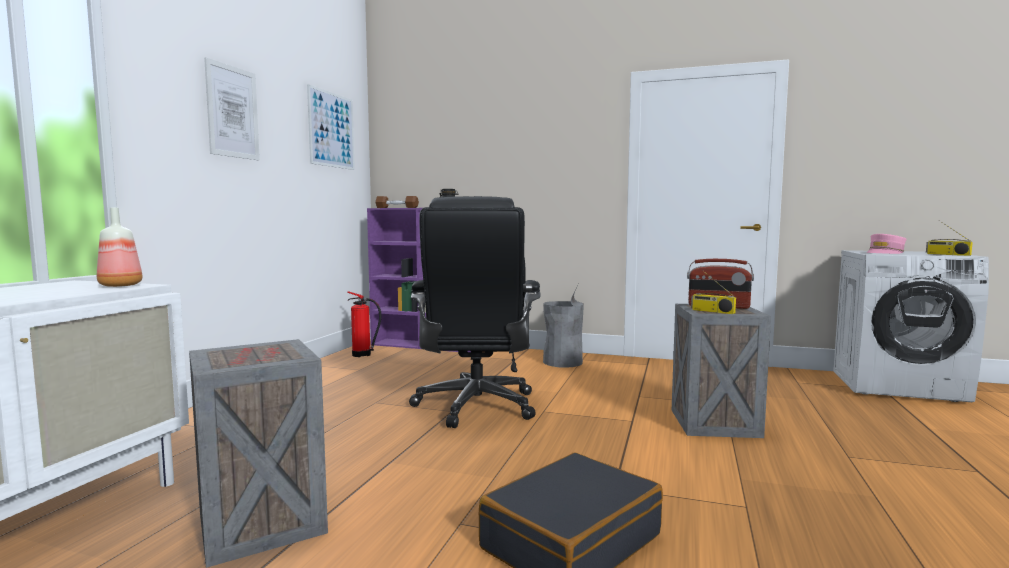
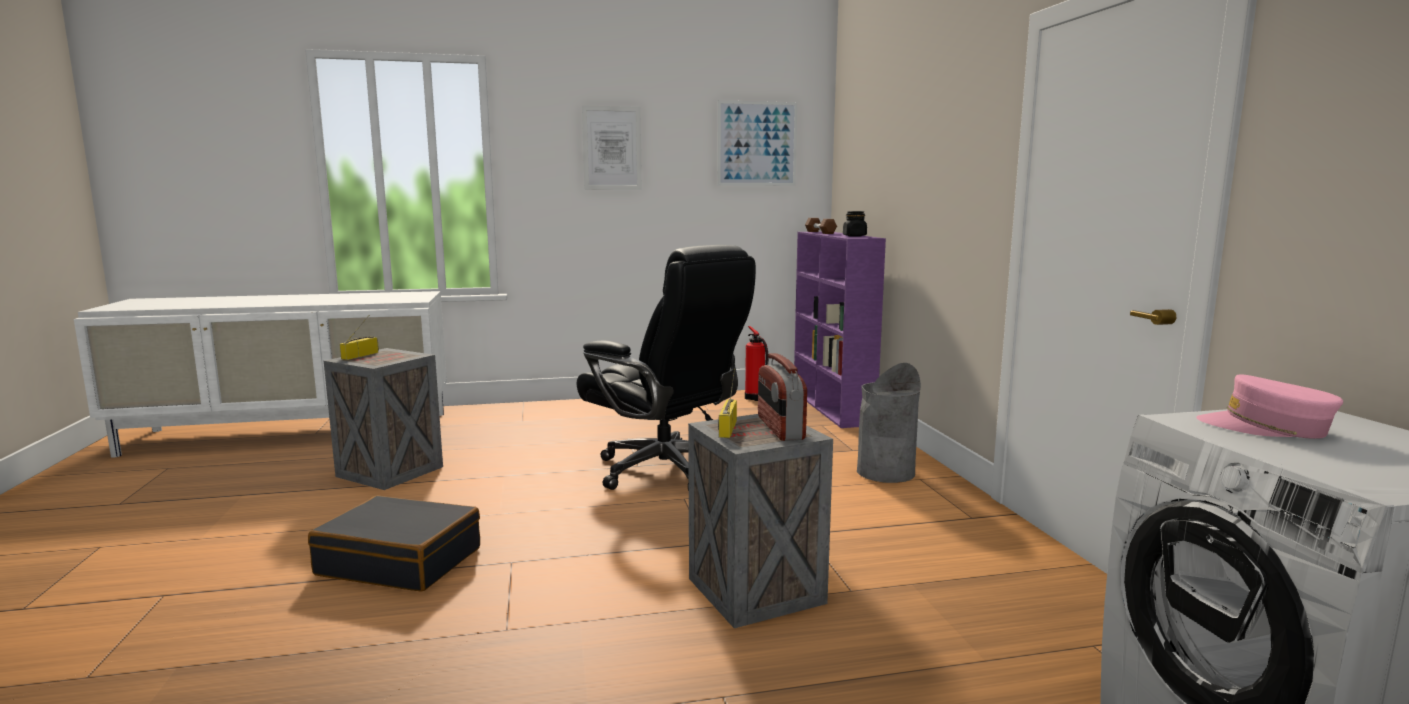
camera: 60 degrees right, 5 degrees up
(119, 285) = (415, 299): bottle -> none
(476, 405) = (664, 470): black office chair -> black office chair turned 105 degrees counterclockwise
(947, 254) = (1348, 471): radio -> radio (360, 355)

